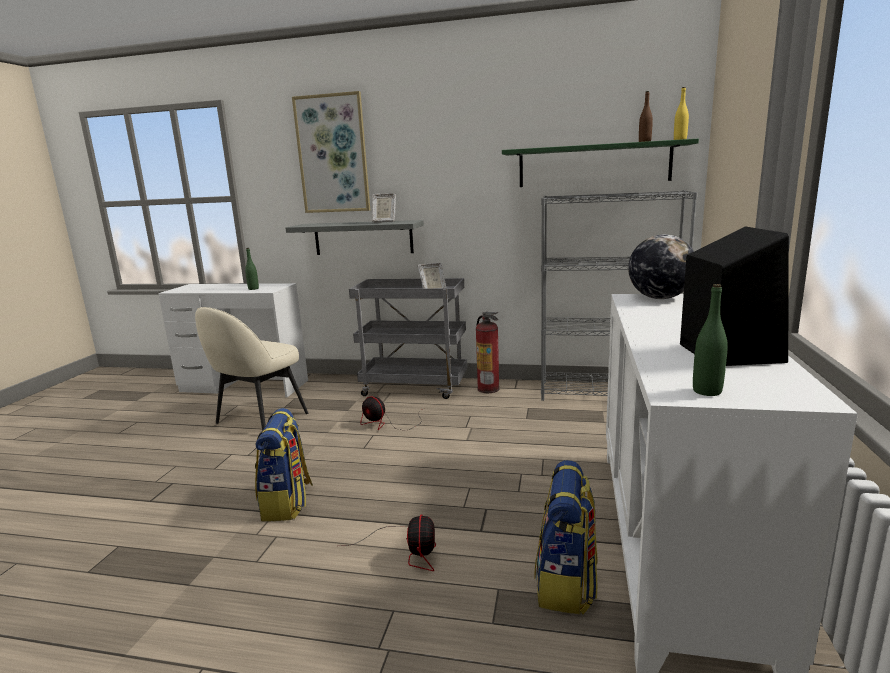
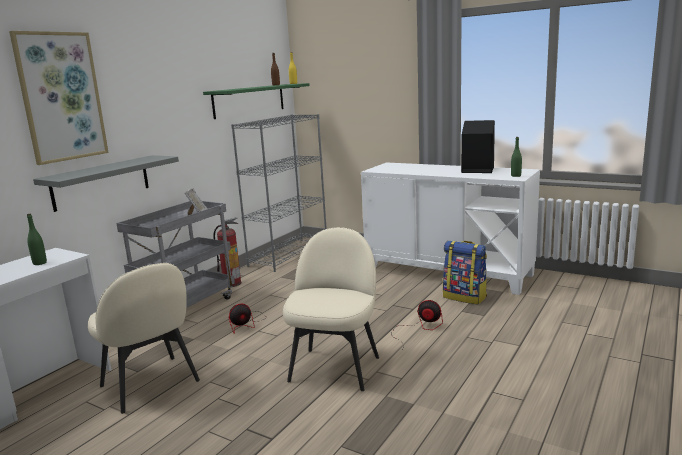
camera: 70 degrees left, 0 degrees up
(287, 503) = (335, 367): backpack -> beige chair
(384, 222) = (134, 161): picture frame -> none
(659, 298) = (383, 167): globe -> none

